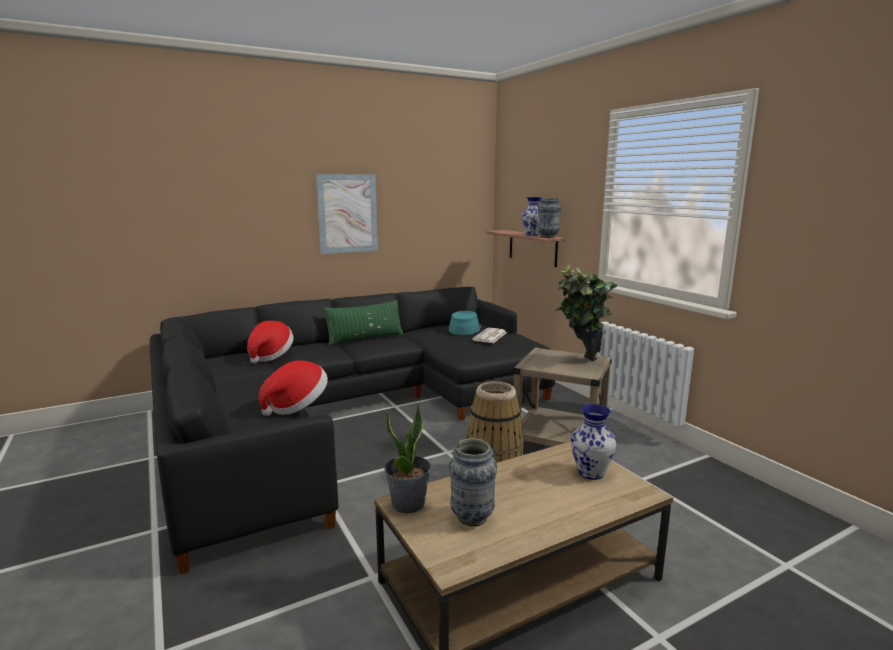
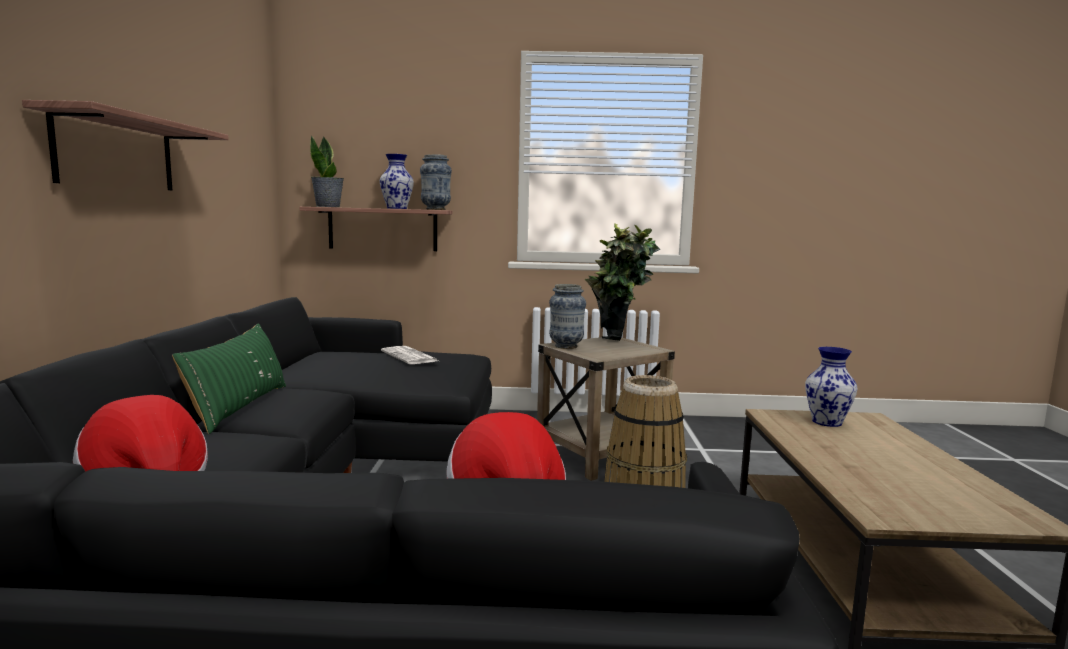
camera: 60 degrees left, 5 degrees down
(347, 213) = (116, 153): picture -> shelf
(408, 504) = (886, 511): potted plant -> potted plant (328, 207)
(464, 328) = (351, 357): turquoise hat -> none
(472, 518) = (923, 488): vase -> vase (566, 346)

